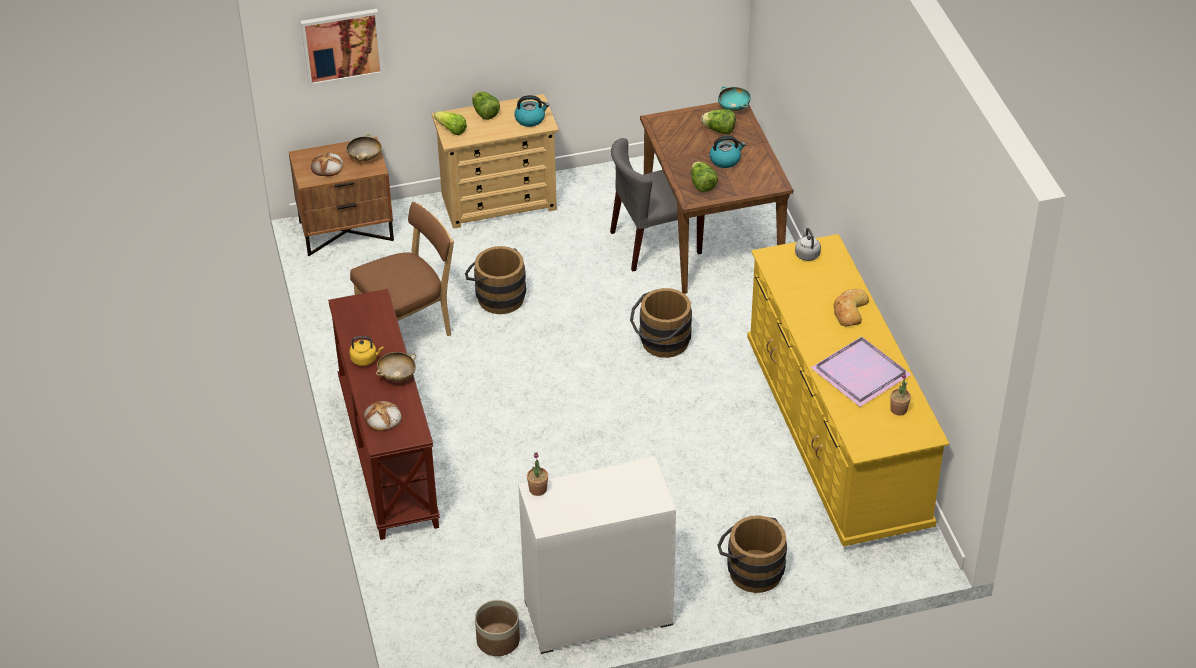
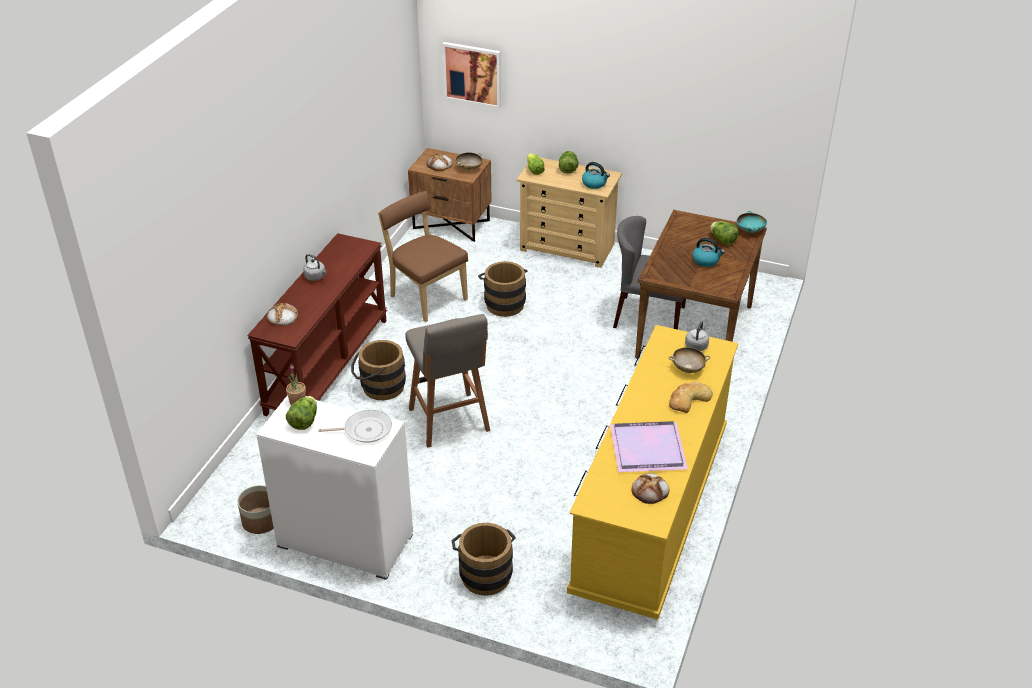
camera: 35 degrees right, 5 degrees down
(365, 359) = (316, 277): yellow kettle -> grey kettle
(397, 375) = (323, 295): beige bowl -> beige bowl (688, 368)
(409, 328) = (426, 296): brown chair -> brown chair turned 135 degrees counterclockwise
(574, 448) = (450, 422): none -> grey stool
(629, 482) = (365, 430): none -> frying pan
(661, 343) = (584, 383): brown bucket -> brown bucket (379, 387)
(702, 185) = (670, 269): lettuce -> lettuce (304, 421)
(898, 409) = (650, 491): potted plant -> bread

